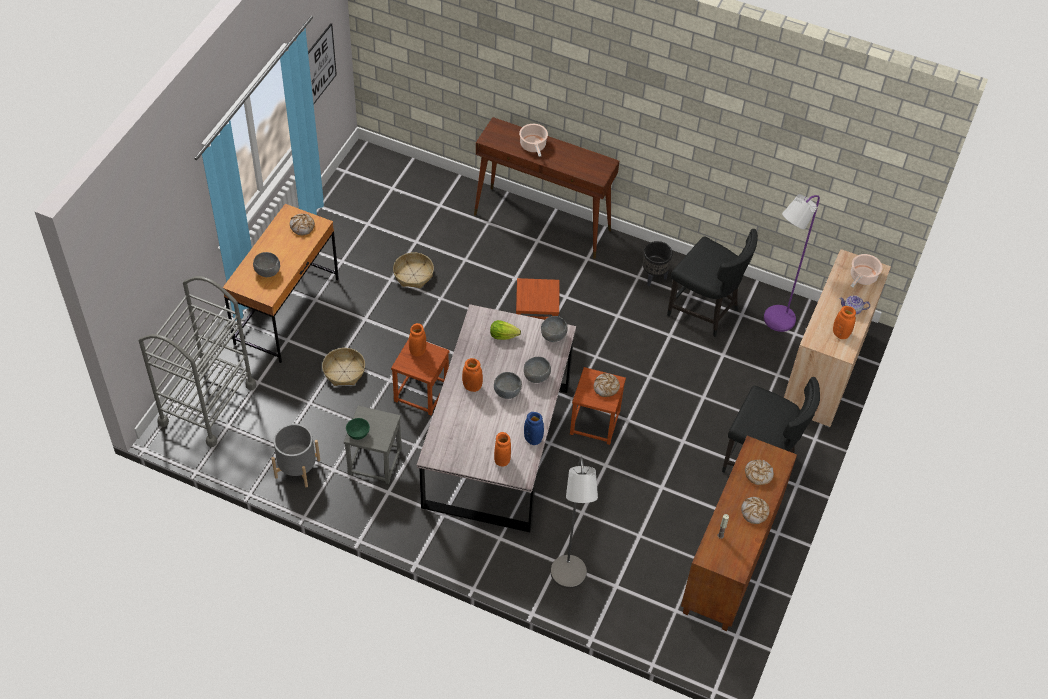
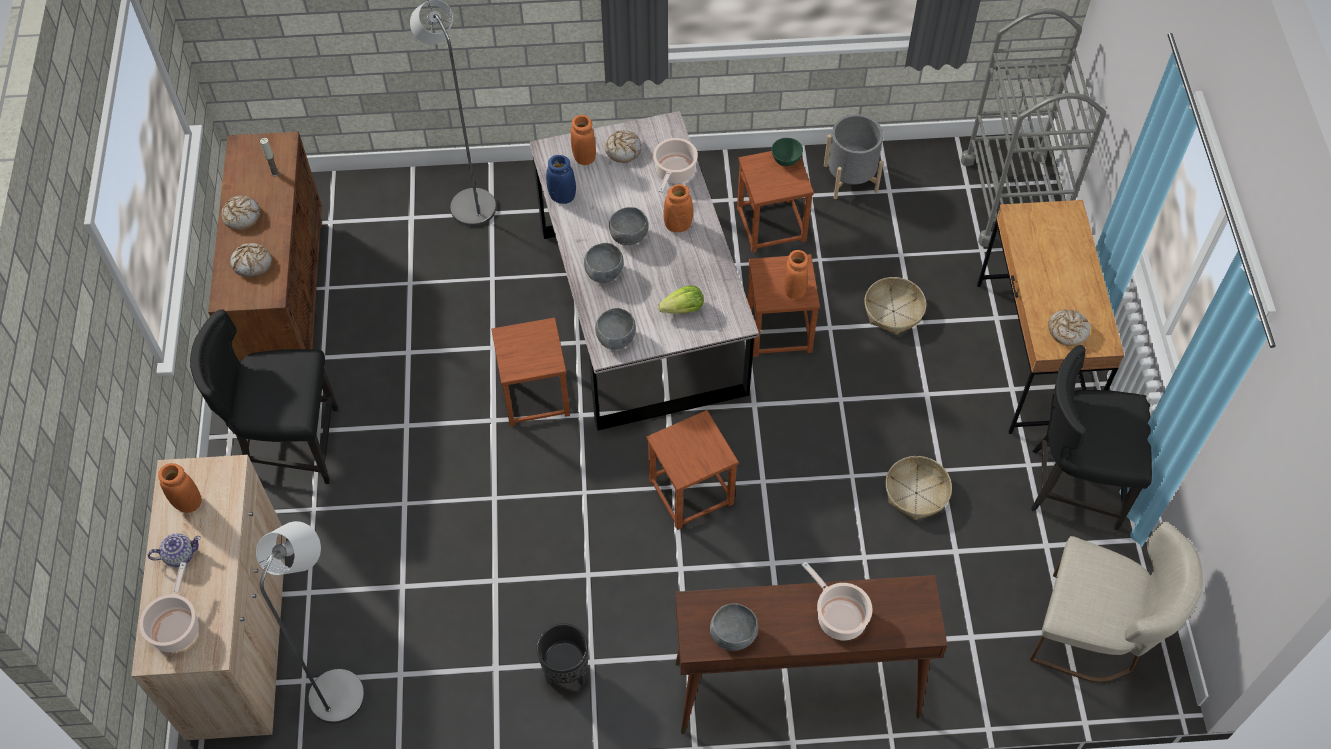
camera: 155 degrees right, 5 degrees up
(268, 272) = (1048, 245): grey bowl -> grey bowl (733, 635)
(320, 65) = (1255, 479): picture -> none
(374, 461) = (772, 225): grey stool -> brown stool
(379, 180) = (1094, 634): none -> beige chair
(450, 421) = (674, 172): none -> cooking pot
(606, 387) = (520, 355): bread -> bread (623, 149)
(704, 311) = (460, 650): black chair -> black chair (1072, 484)
(774, 322) = (342, 686): purple floor lamp -> grey floor lamp

